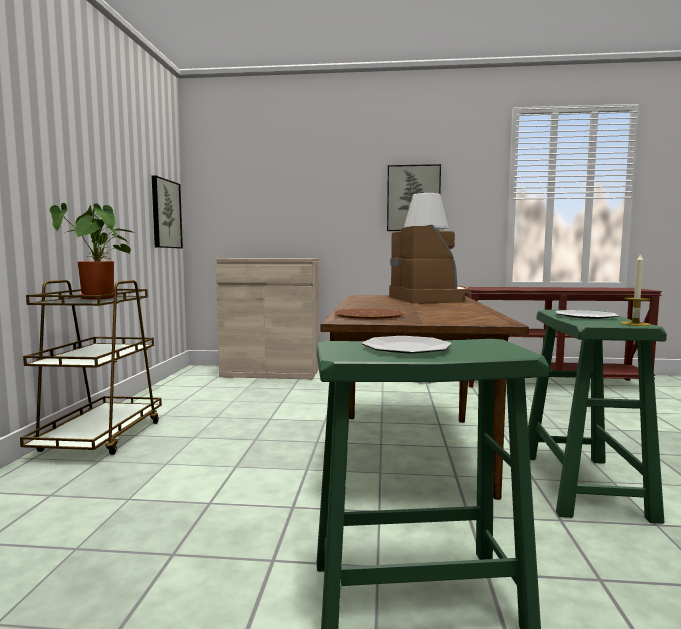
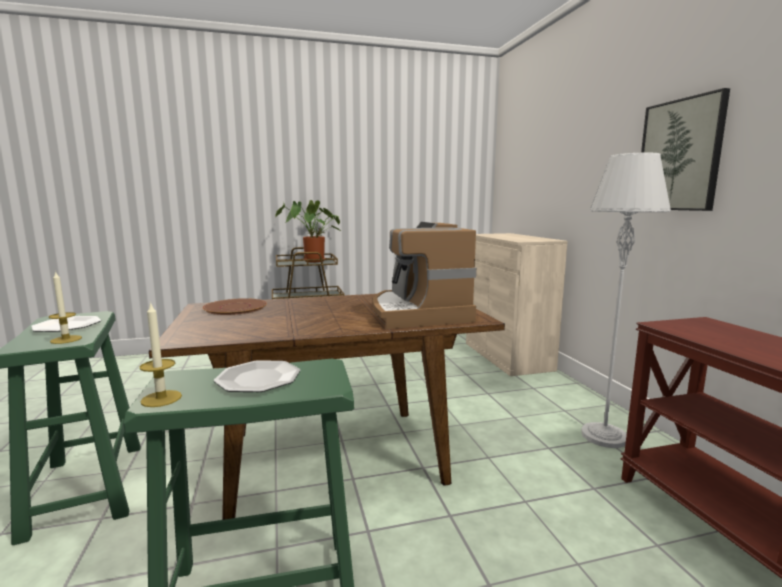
camera: 70 degrees right, 5 degrees up
(165, 214) = (457, 192): picture -> none
(431, 299) = (417, 313): coffee machine -> coffee machine turned 105 degrees clockwise
(481, 343) = (66, 339): none -> candle

